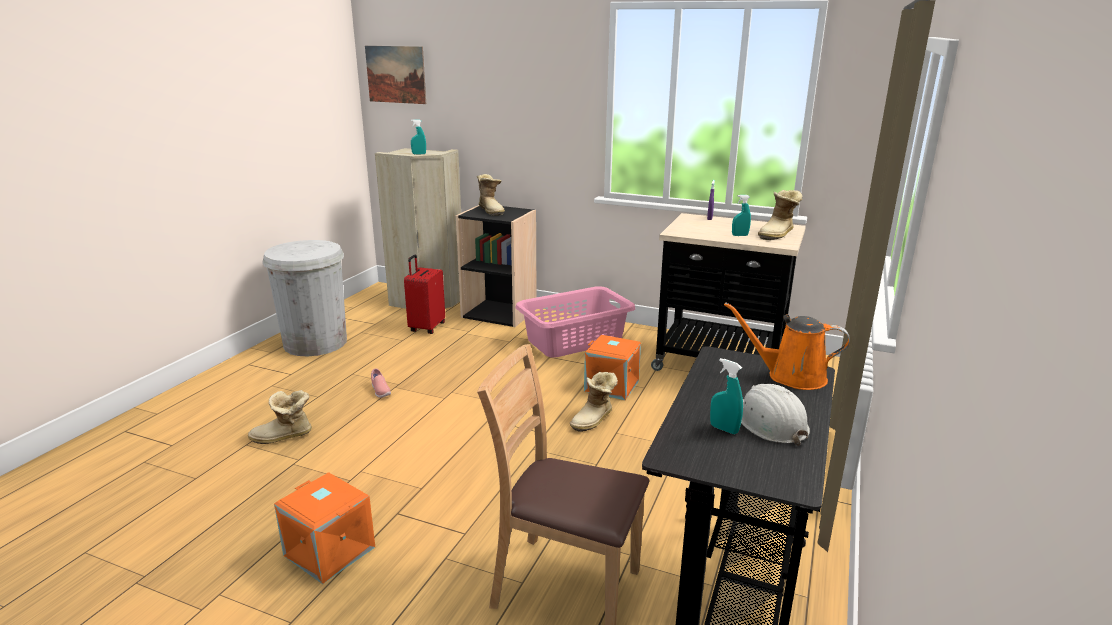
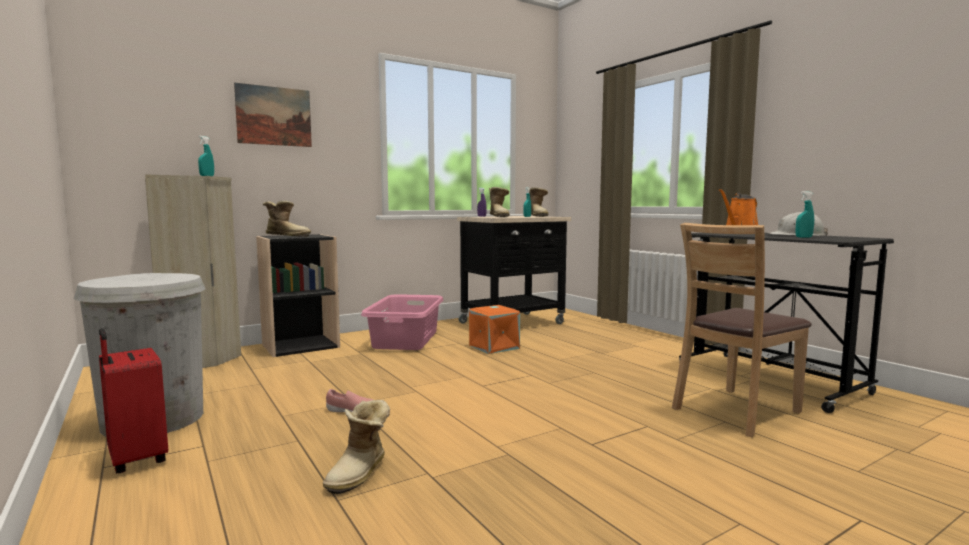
camera: 55 degrees left, 15 degrees down
(328, 552) = (630, 485): orange storage box -> none
(396, 74) = (126, 93): picture -> picture (274, 116)
(426, 327) = (259, 371): red suitcase -> red suitcase (135, 459)
(594, 420) = (534, 360): boot -> boot (499, 216)

